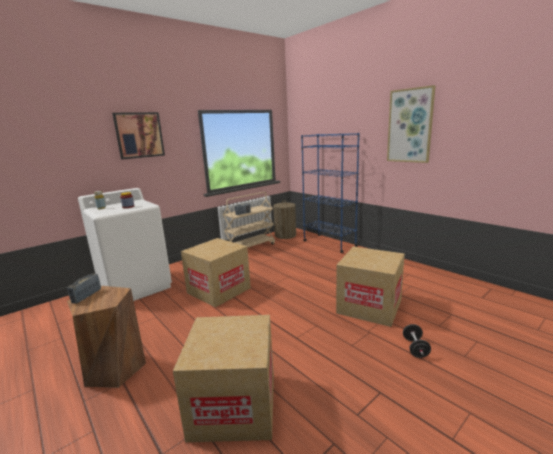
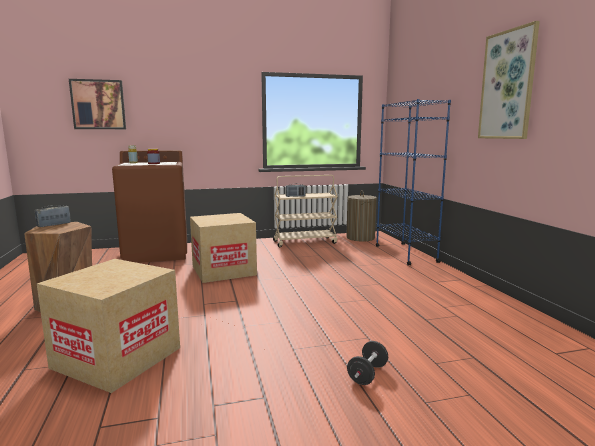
camera: 25 degrees right, 5 degrees down
(136, 287) = (157, 253): white washing machine -> brown washing machine
(139, 135) = (191, 95): picture -> picture (98, 104)
(369, 306) = (367, 321): cardboard box -> none

